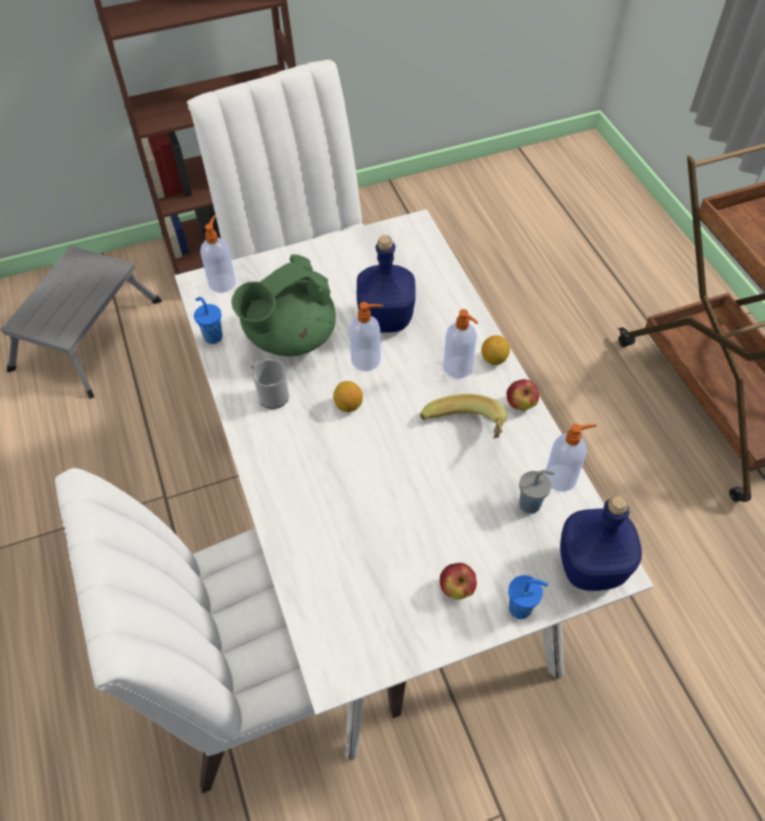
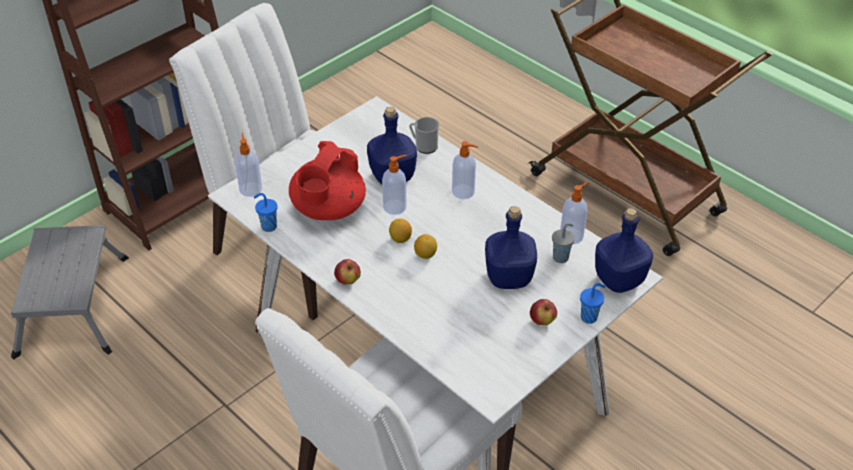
camera: 25 degrees left, 10 degrees down
(271, 394) = (339, 250): mug -> mug (424, 146)
(289, 337) = (328, 209): green teapot -> red teapot
(448, 509) = (509, 278): none -> blue bottle
(465, 432) = (492, 230): banana -> none
(494, 359) = (485, 179): lemon -> lemon (425, 254)
(520, 404) = (519, 201): apple -> apple (347, 280)

